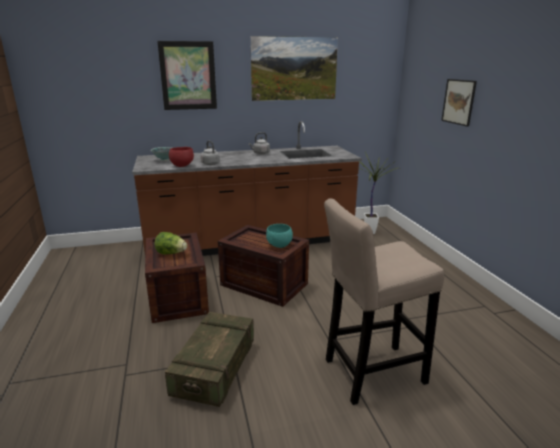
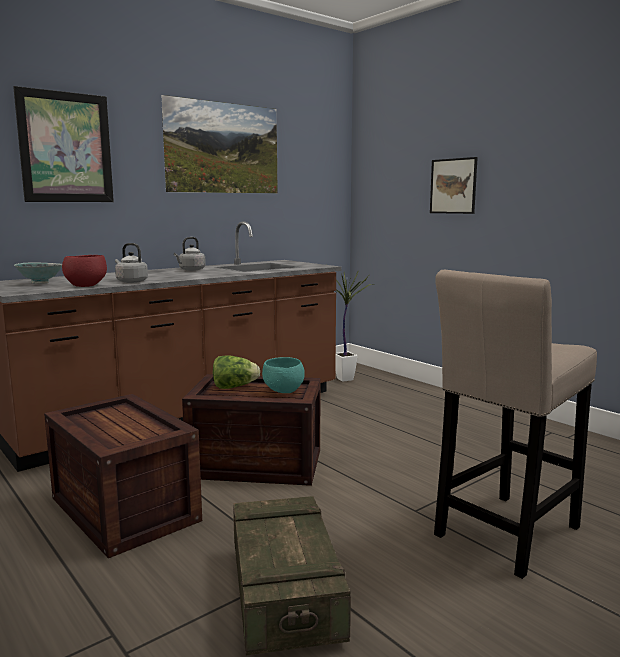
camera: 25 degrees left, 10 degrees down
(171, 253) = (116, 426): lettuce -> lettuce (234, 387)

